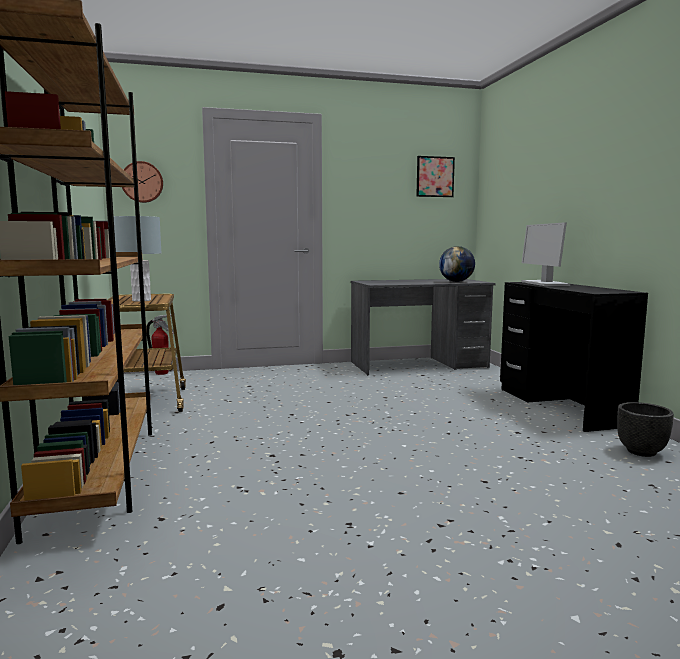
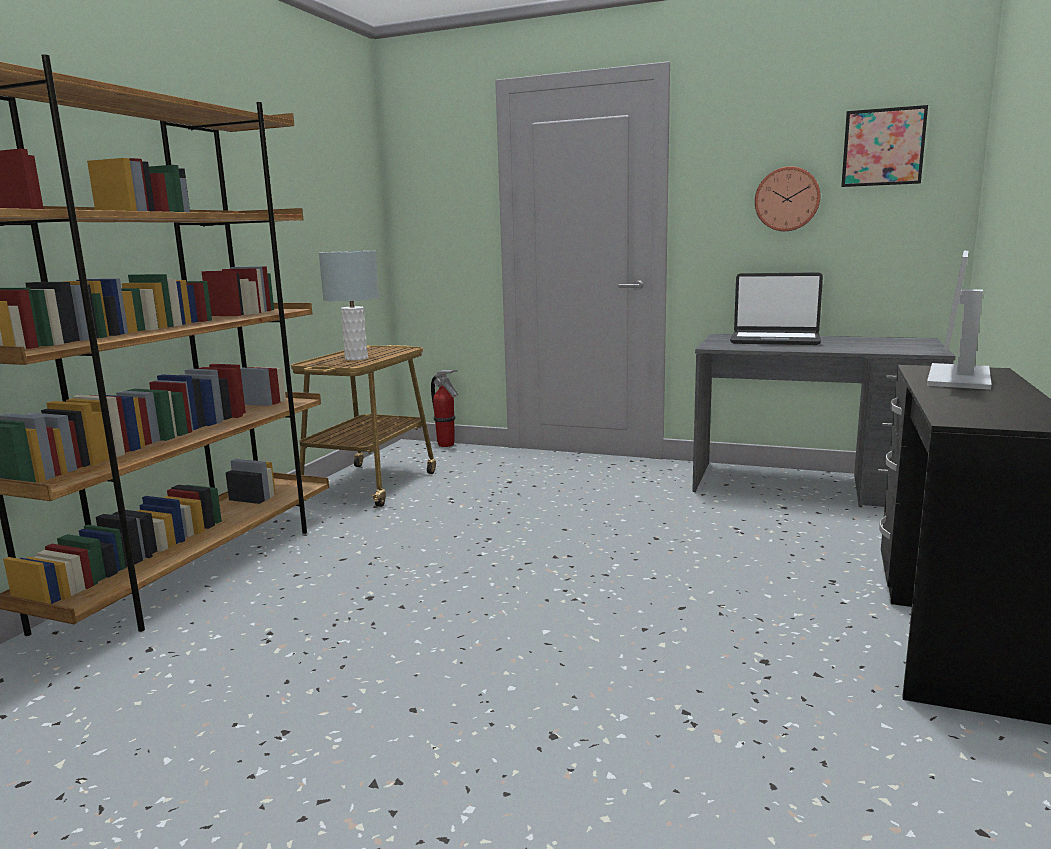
camera: 35 degrees right, 5 degrees up
(142, 182) = (425, 194): wall clock -> wall clock (787, 199)
(395, 281) = (775, 340): none -> laptop
(456, 281) = (884, 347): globe -> none
(642, 452) = (956, 787): black planter -> none

